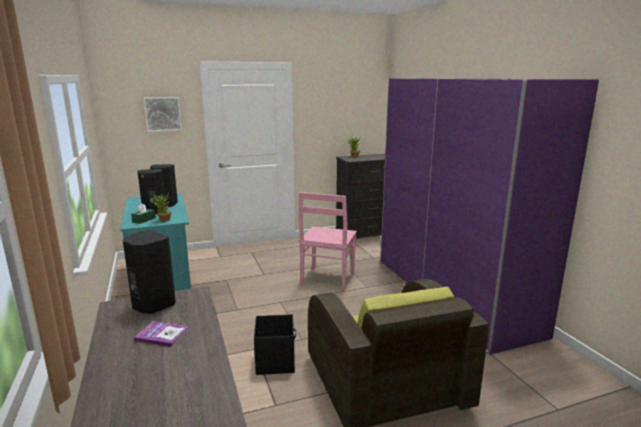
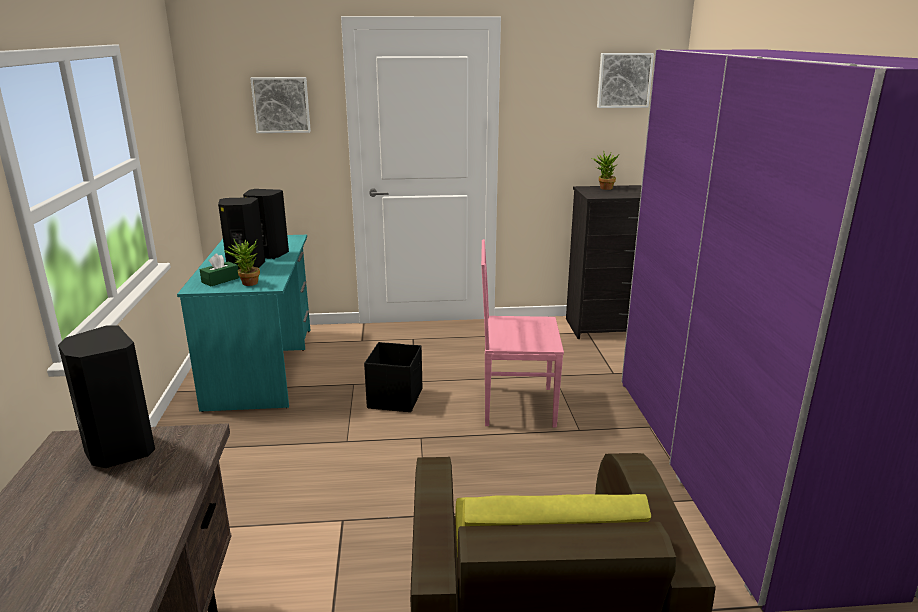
camera: 15 degrees right, 5 degrees up
(162, 335) = (92, 515): book -> none
(275, 361) = (366, 550): black storage box -> black storage box (396, 398)
(327, 279) = (515, 406): pink chair -> pink chair turned 60 degrees clockwise
(359, 97) = (624, 80): none -> picture

